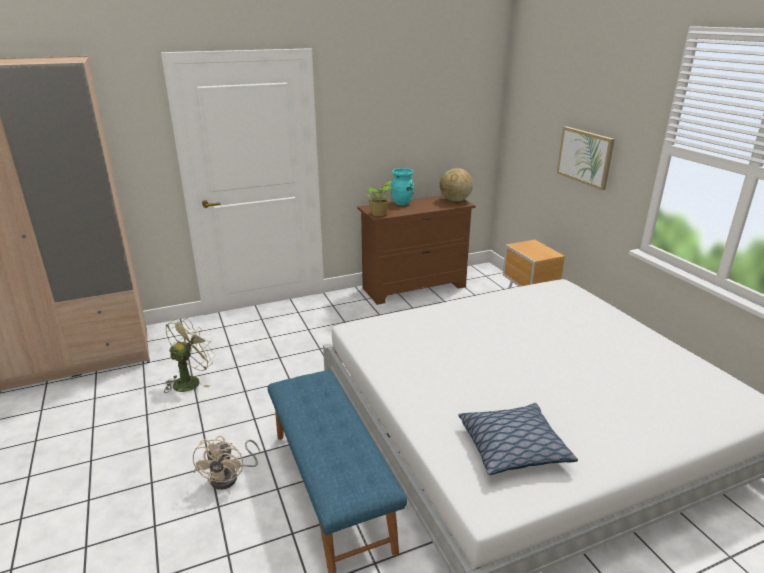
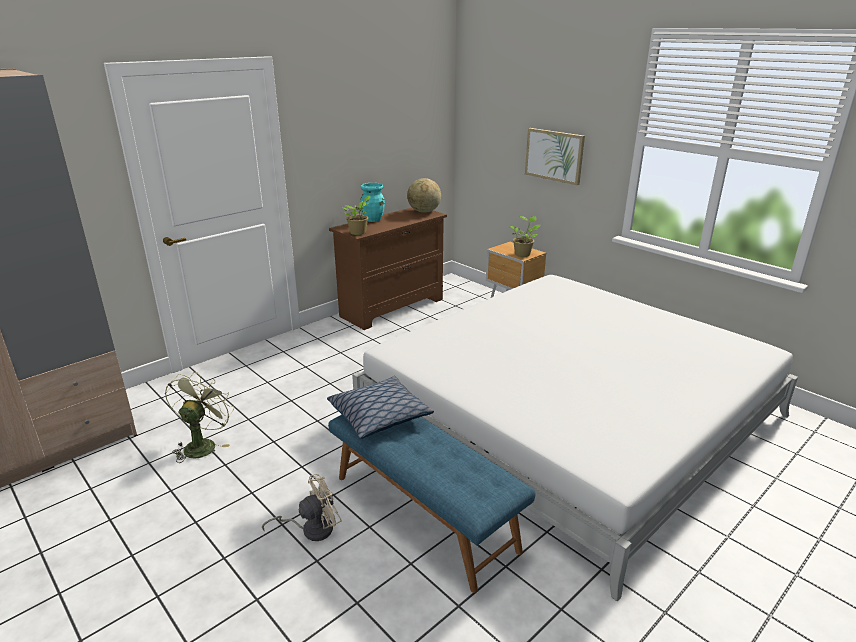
camera: 20 degrees left, 0 degrees up
(230, 477) = (311, 529): beige fan -> beige fan turned 105 degrees counterclockwise
(513, 447) = (605, 423): pillow -> pillow (379, 416)
(539, 254) = (523, 254): none -> potted plant

